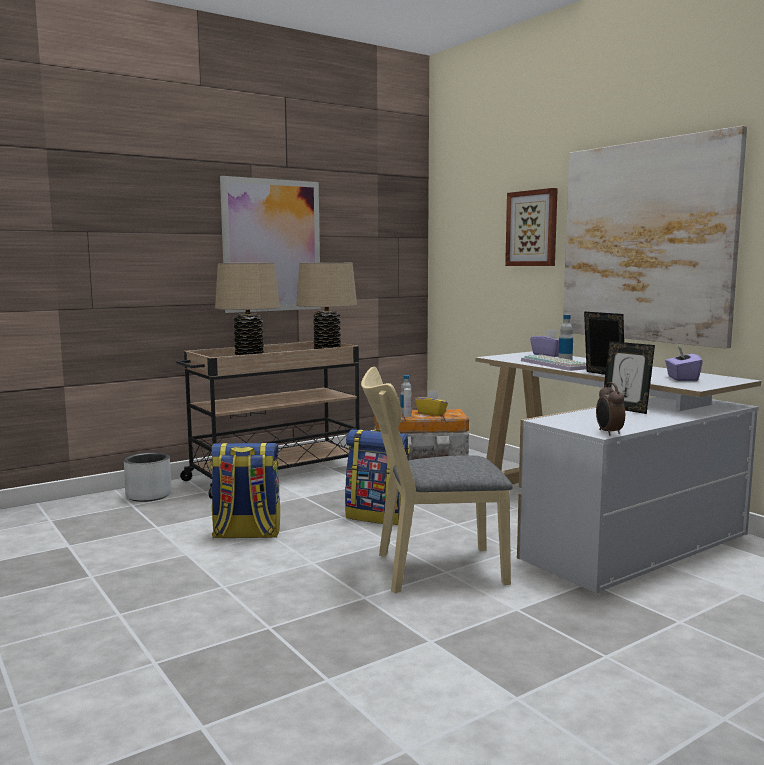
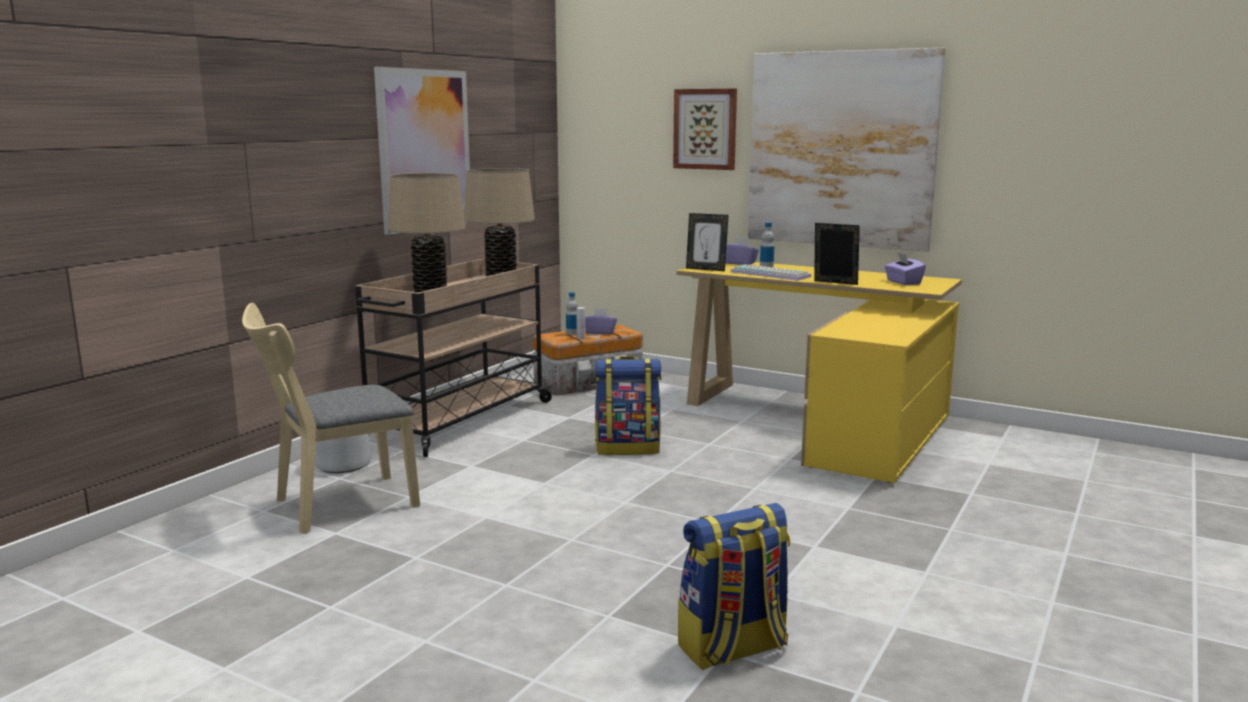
camera: 25 degrees left, 5 degrees up
(246, 534) = (520, 487): backpack -> backpack (733, 649)
(430, 569) = (739, 488): beige chair -> beige chair (336, 505)
(431, 413) = (600, 332): yellow tissue box -> purple tissue box
(598, 521) = (824, 422): white desk -> yellow desk
(608, 433) = (899, 340): alarm clock -> none
(625, 409) = (871, 315): picture frame -> picture frame (706, 269)

